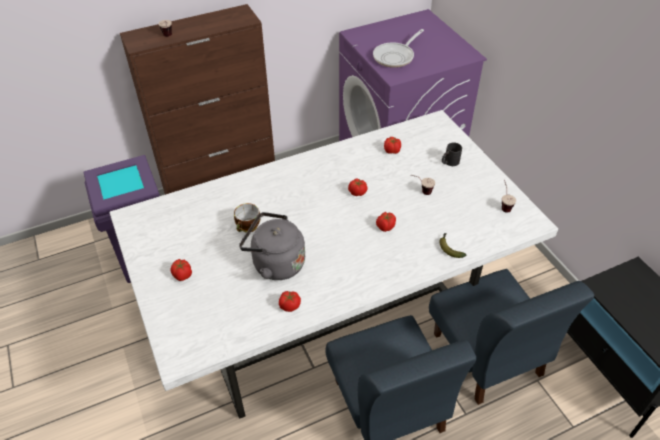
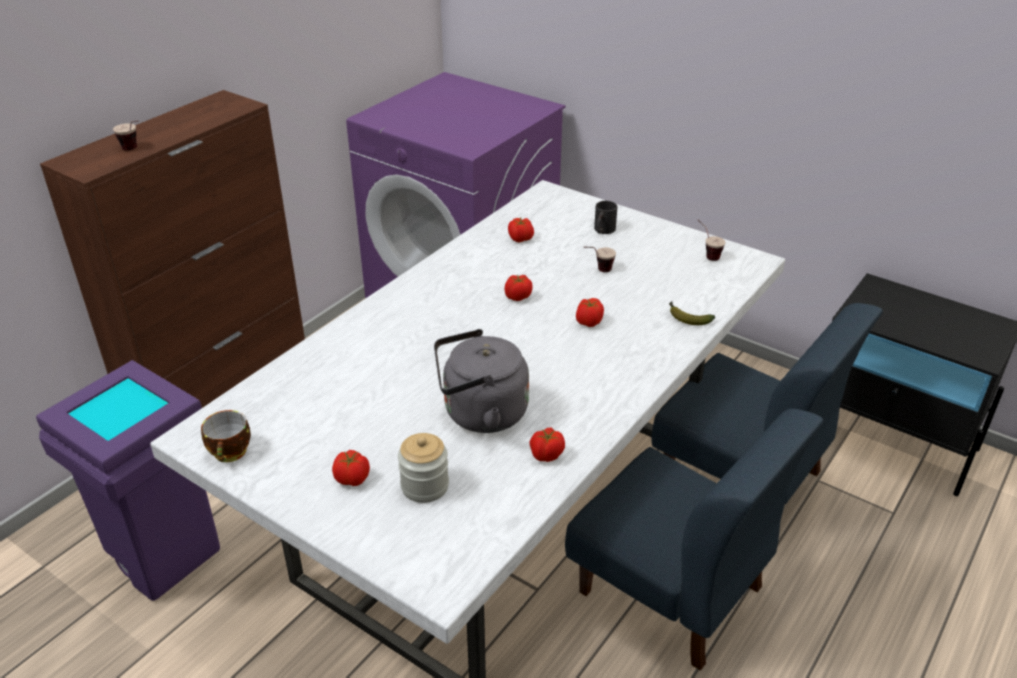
camera: 30 degrees left, 10 degrees down
(213, 296) = (425, 486): none -> jar
(248, 227) = (401, 385): cup -> cup (231, 453)
(395, 57) = (450, 128): frying pan -> none

